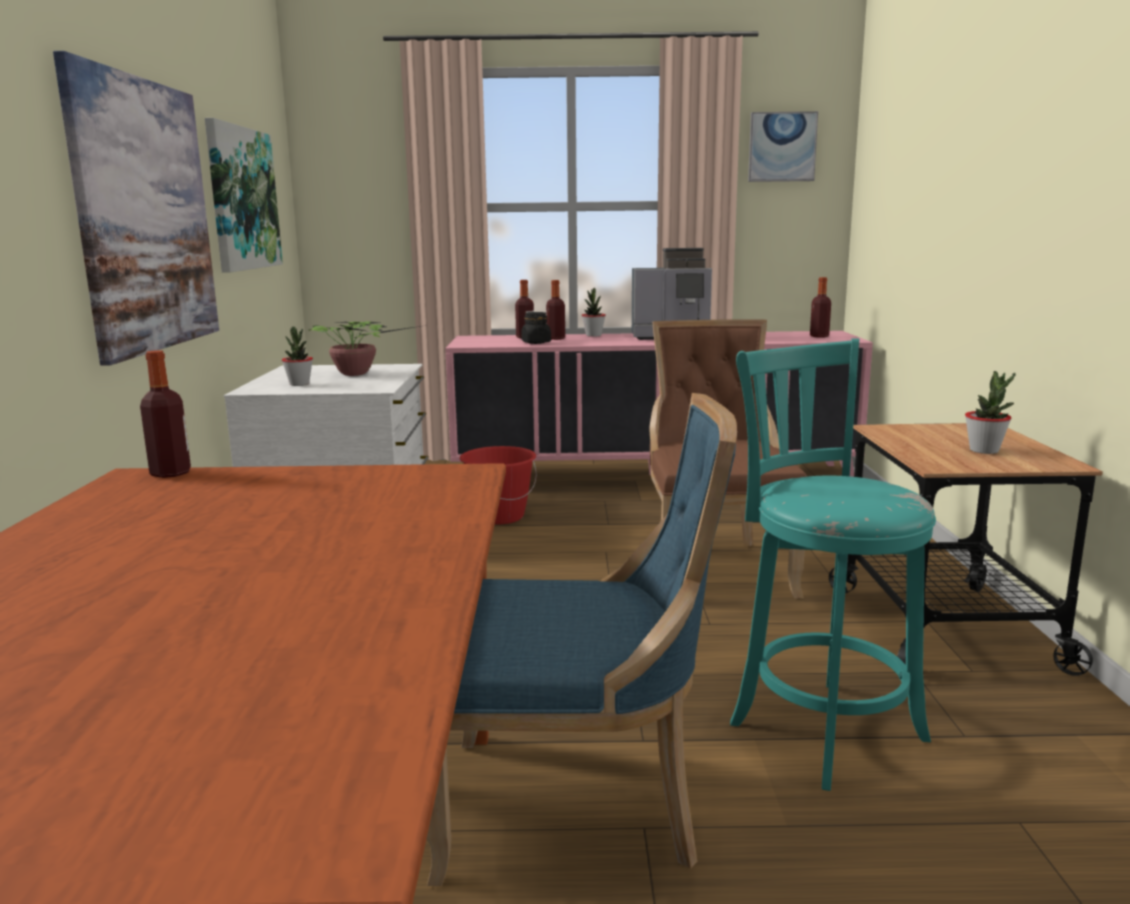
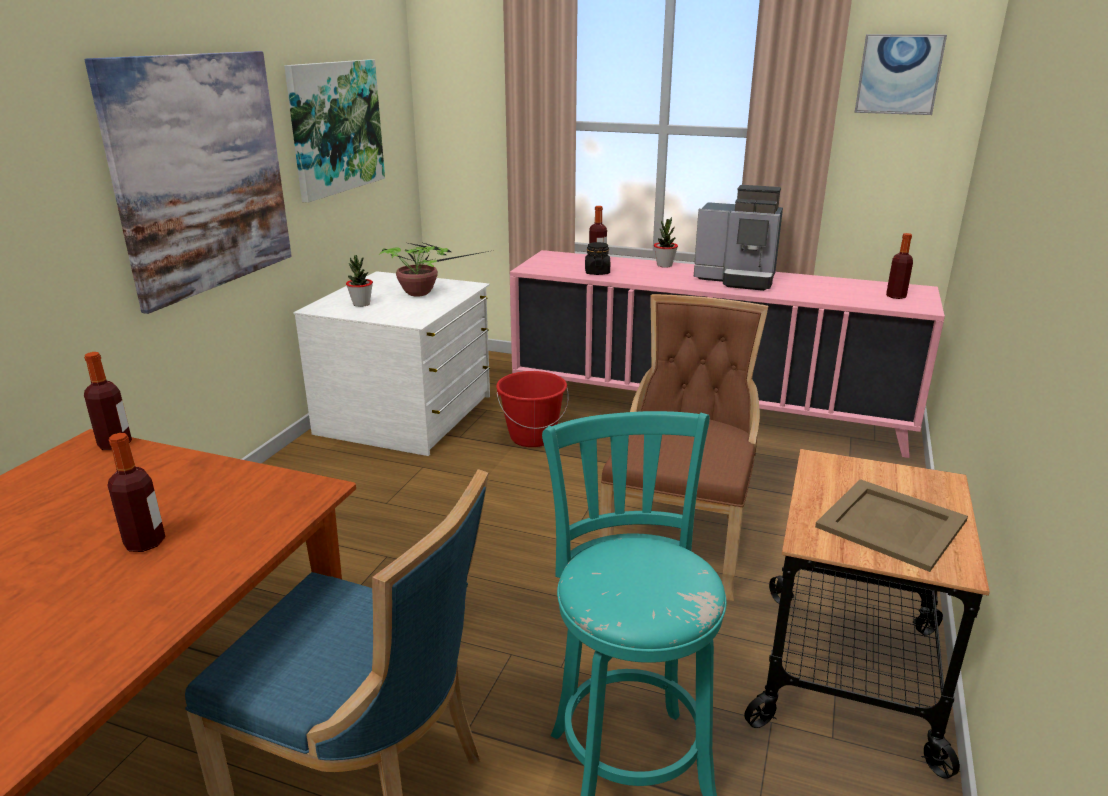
camera: 20 degrees right, 10 degrees up
(556, 338) = (623, 267): bottle -> bottle (145, 543)
(984, 450) = (892, 524): potted plant -> beige tray

